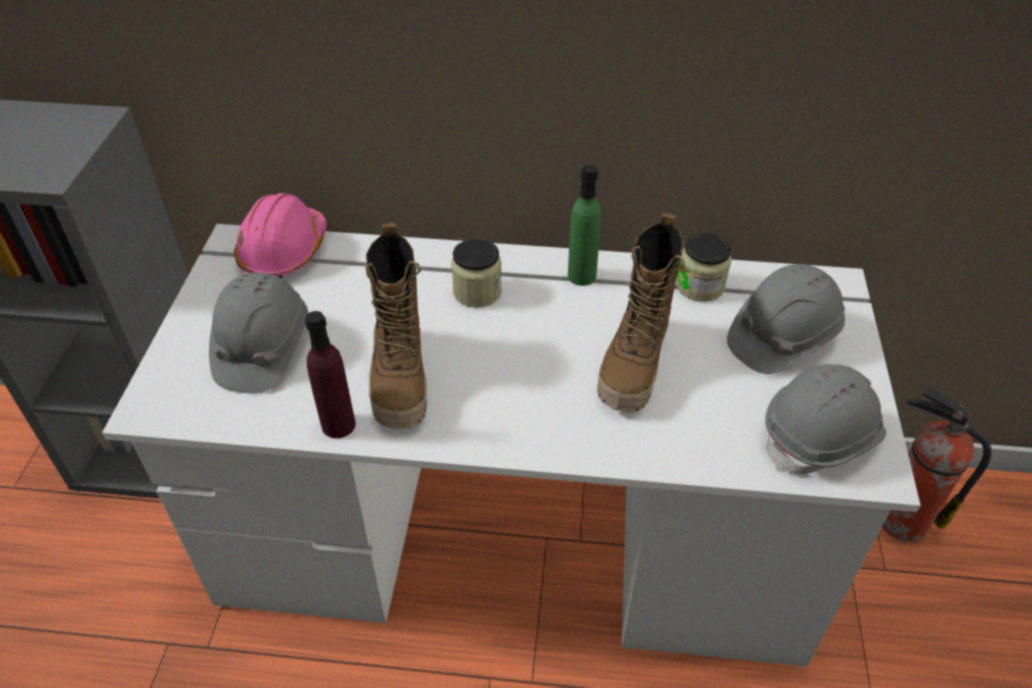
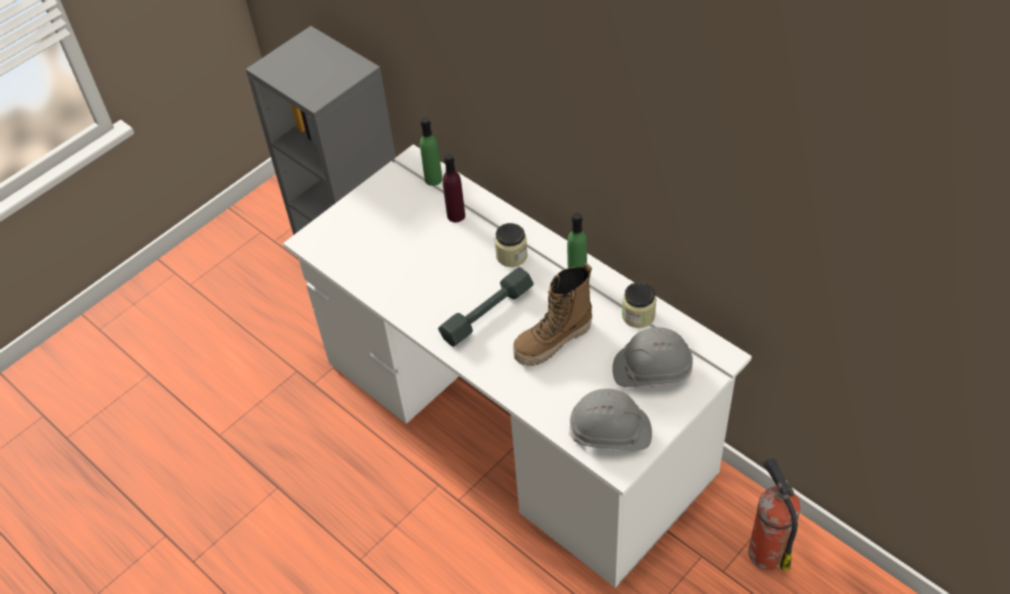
camera: 40 degrees right, 5 degrees up
(262, 349) = (380, 235): grey hard hat -> none
(284, 251) = (433, 179): pink hard hat -> green bottle
(338, 425) = (384, 295): purple bottle -> purple bottle (456, 215)
(401, 380) = (431, 286): boot -> none
(512, 374) = (487, 313): none -> grey dumbbell

